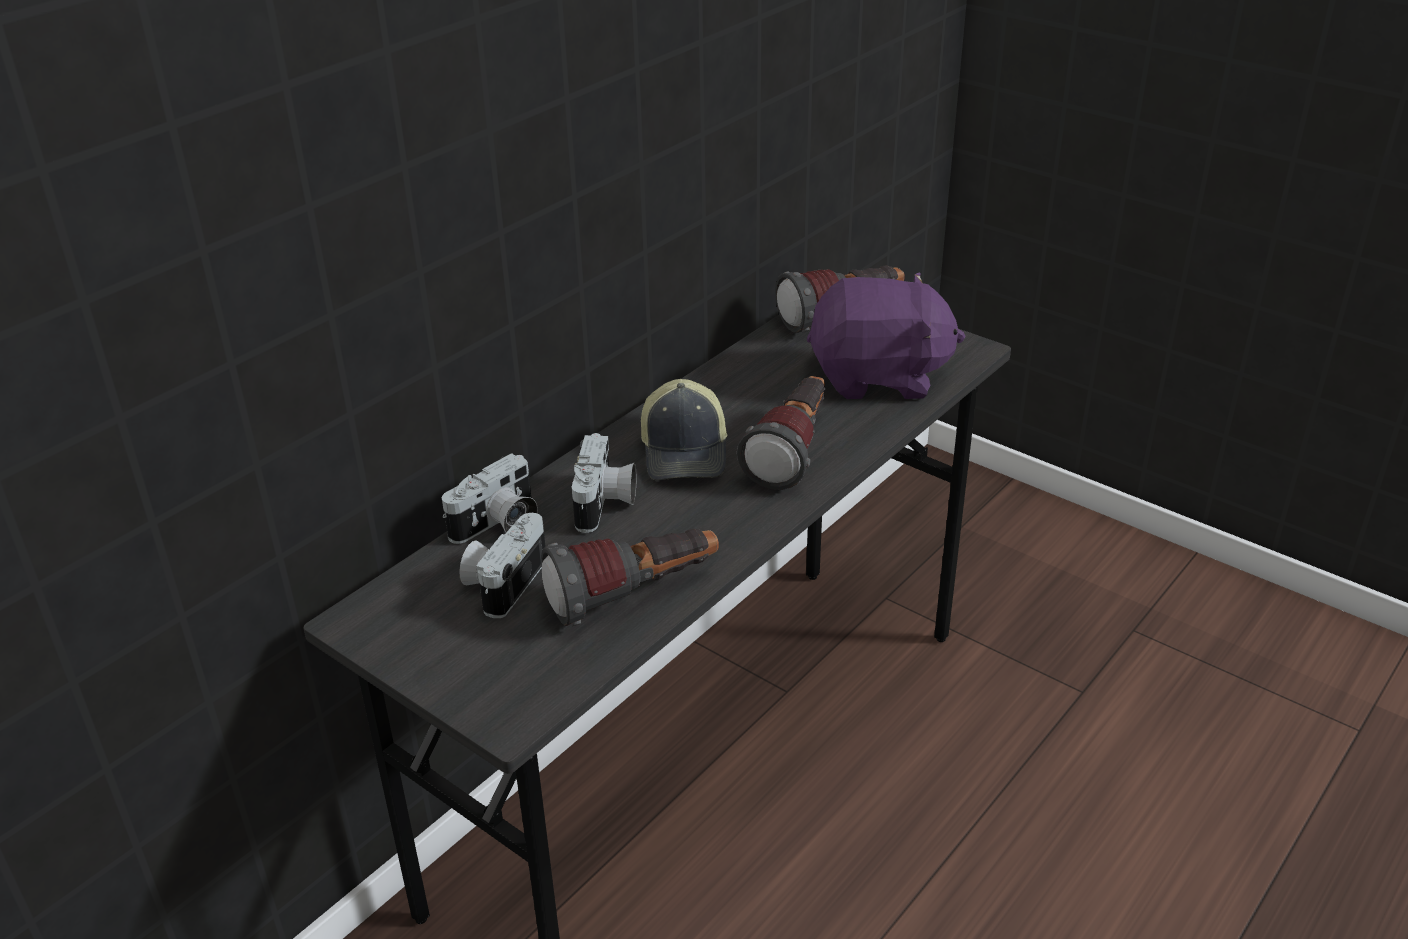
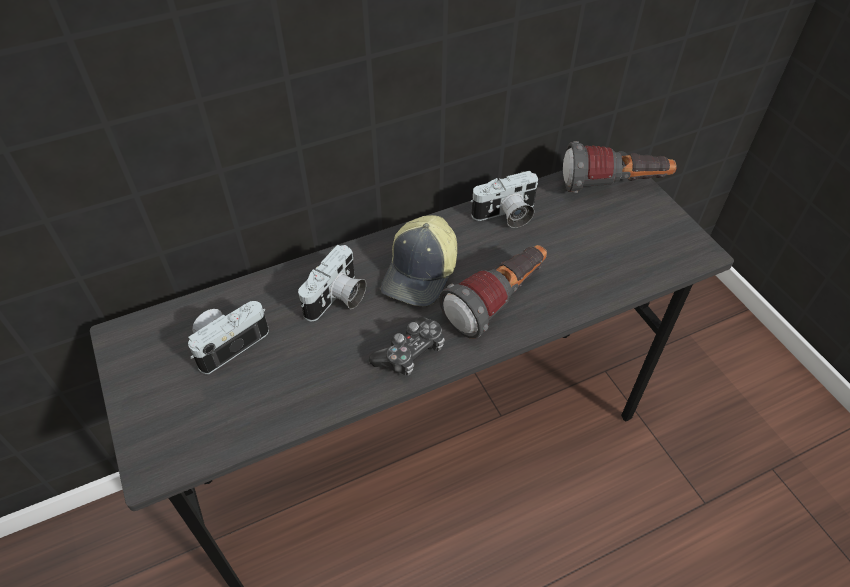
camera: 25 degrees right, 15 degrees up
(498, 525) = (257, 290): camera -> camera (506, 215)
(634, 596) = (303, 392): flashlight -> none
(731, 524) = (410, 353): none -> game controller
(879, 377) = (607, 254): purple plush toy -> none

